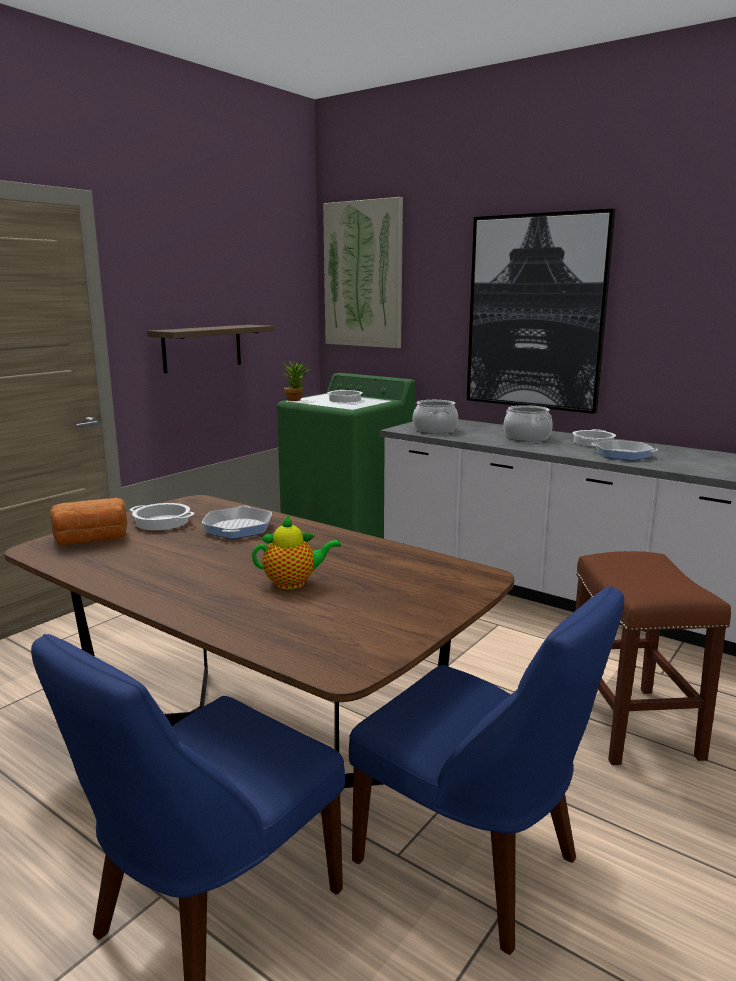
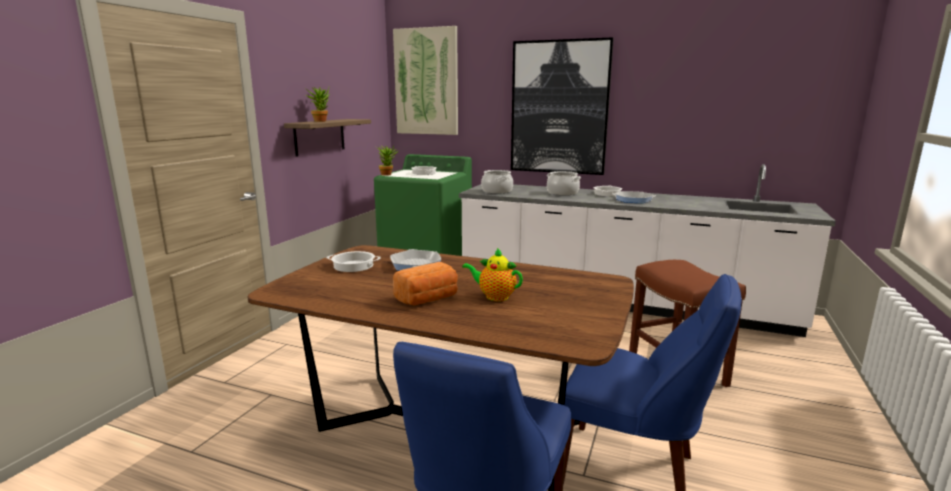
camera: 15 degrees left, 0 degrees up
(91, 540) = (311, 282): bread -> bread (428, 299)
(199, 328) = (321, 121): none -> potted plant
(293, 583) = (494, 296): teapot -> teapot turned 135 degrees counterclockwise

